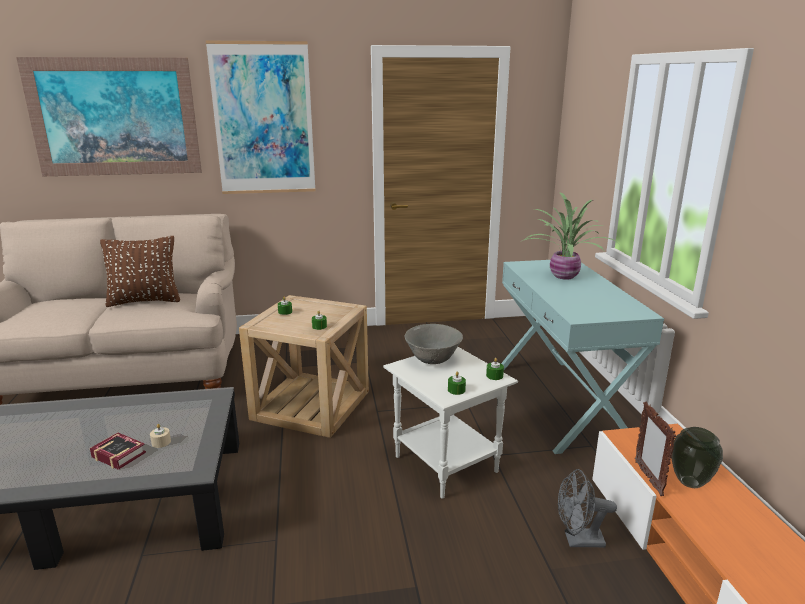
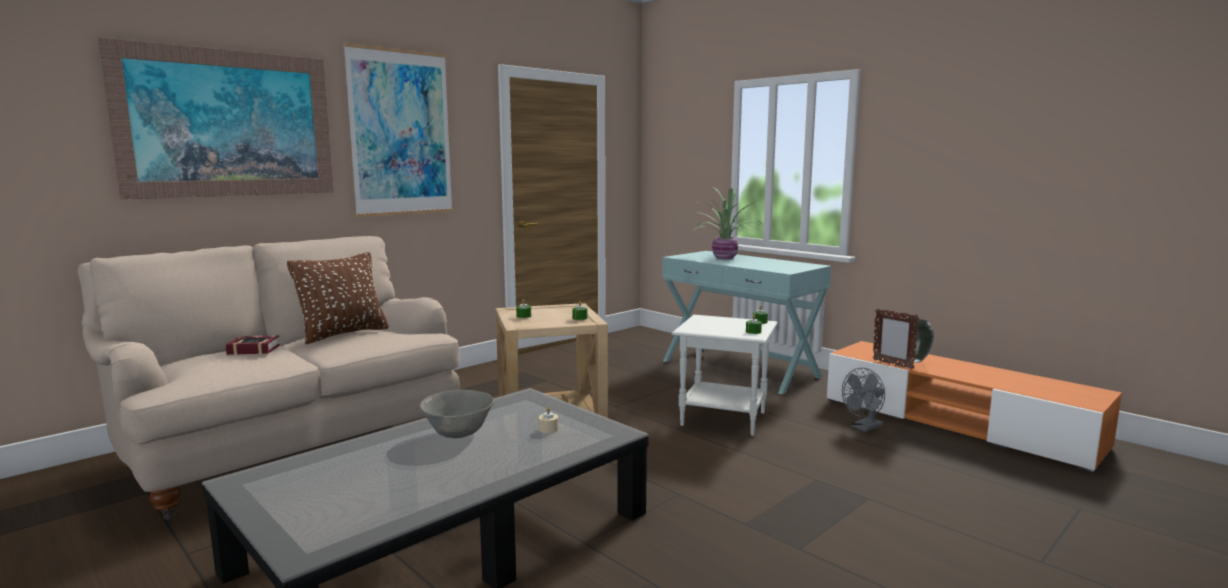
camera: 35 degrees left, 10 degrees down
(118, 453) = (525, 444): book -> book (252, 349)
(433, 360) = (701, 323): grey bowl -> grey bowl (459, 434)

